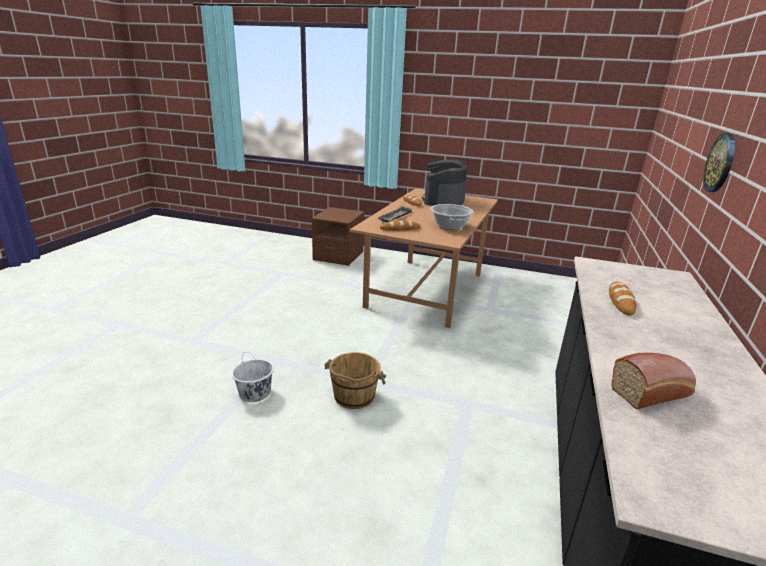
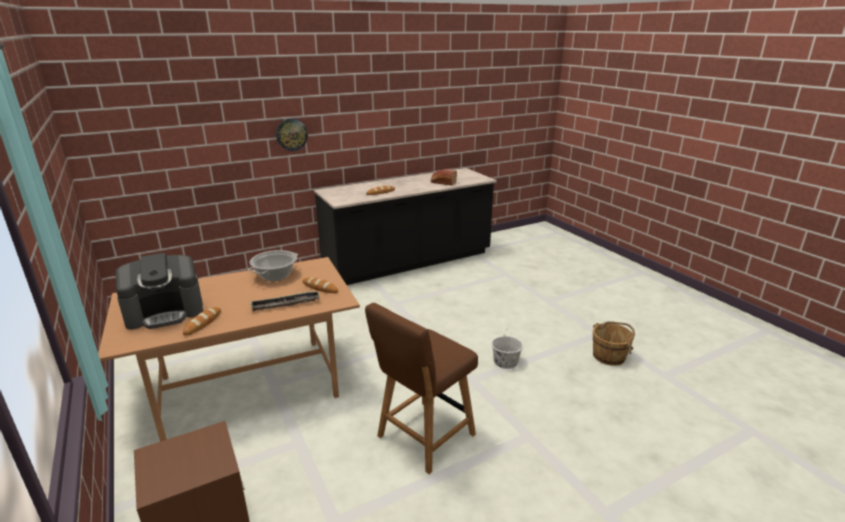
camera: 135 degrees left, 0 degrees up
(274, 311) = (423, 438): none -> brown chair
(353, 396) = (448, 333): brown bucket -> brown bucket (609, 356)

